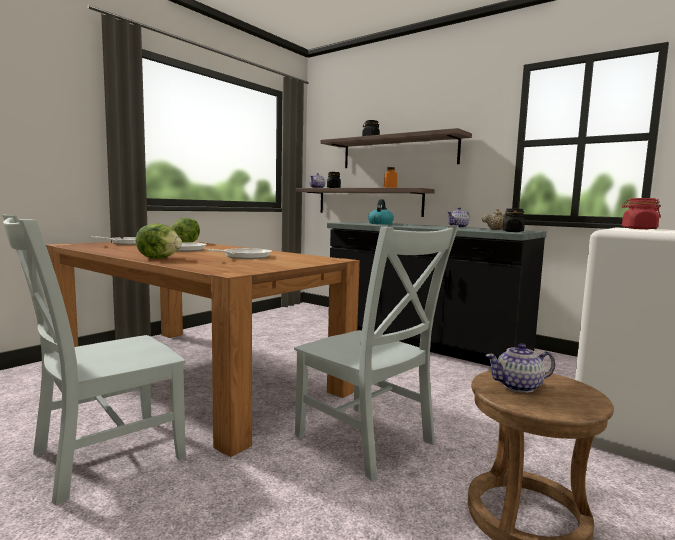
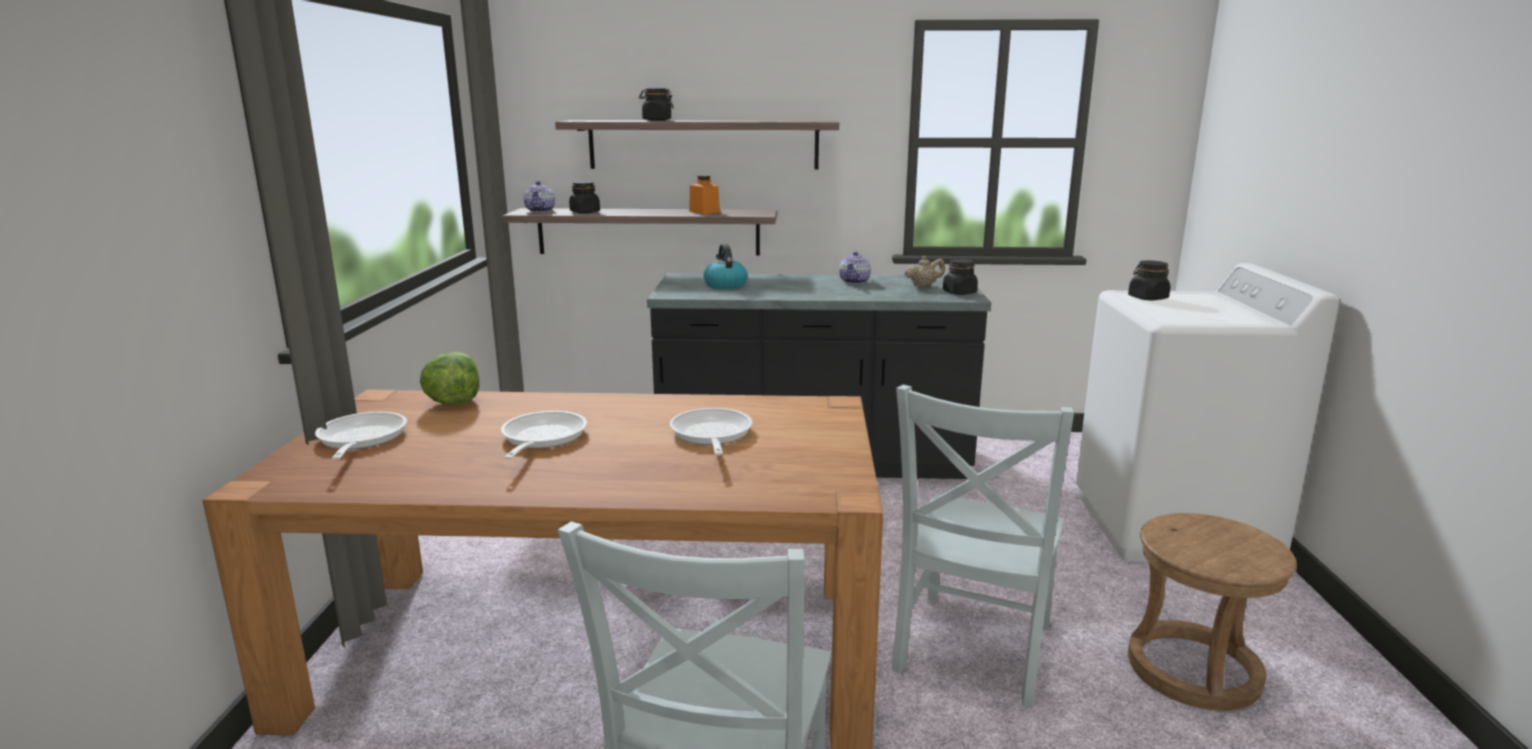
camera: 35 degrees left, 10 degrees up
(159, 258) = (618, 485): lettuce -> none
(368, 442) = (971, 652): grey chair -> grey chair turned 105 degrees clockwise
(519, 386) = (1198, 545): teapot -> none
(638, 228) = (1147, 298): red jar -> black jar

